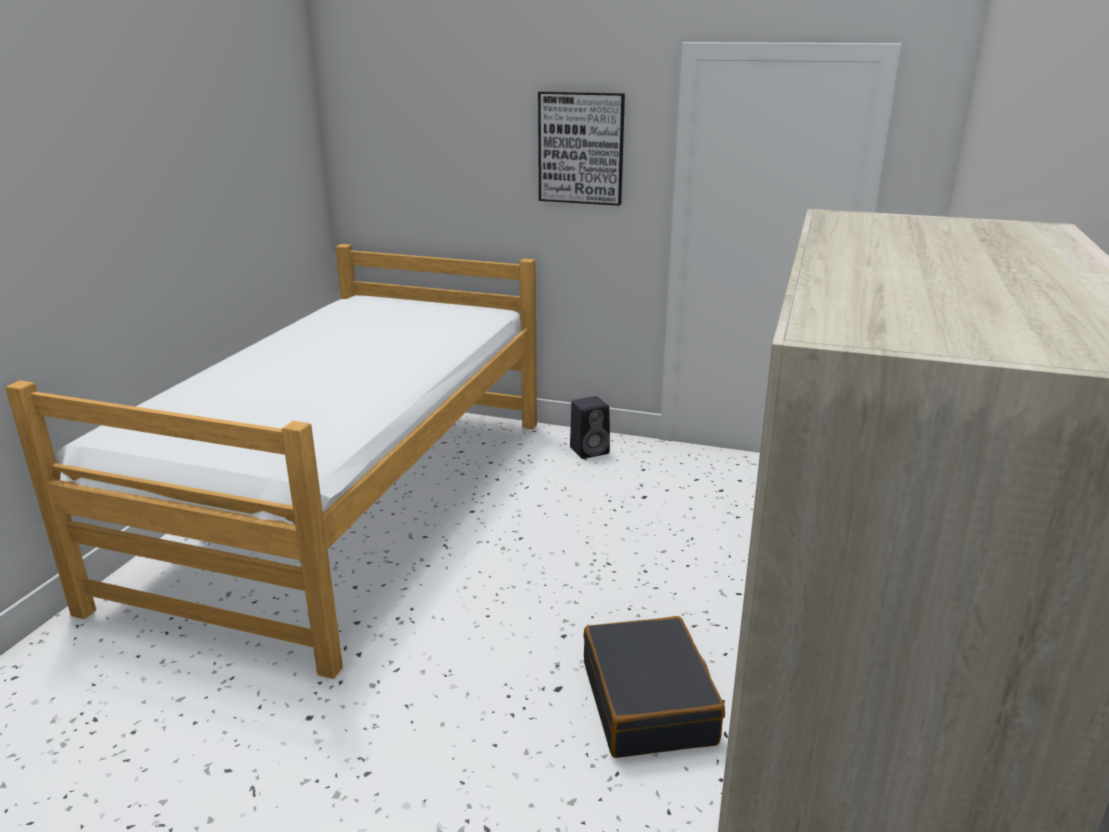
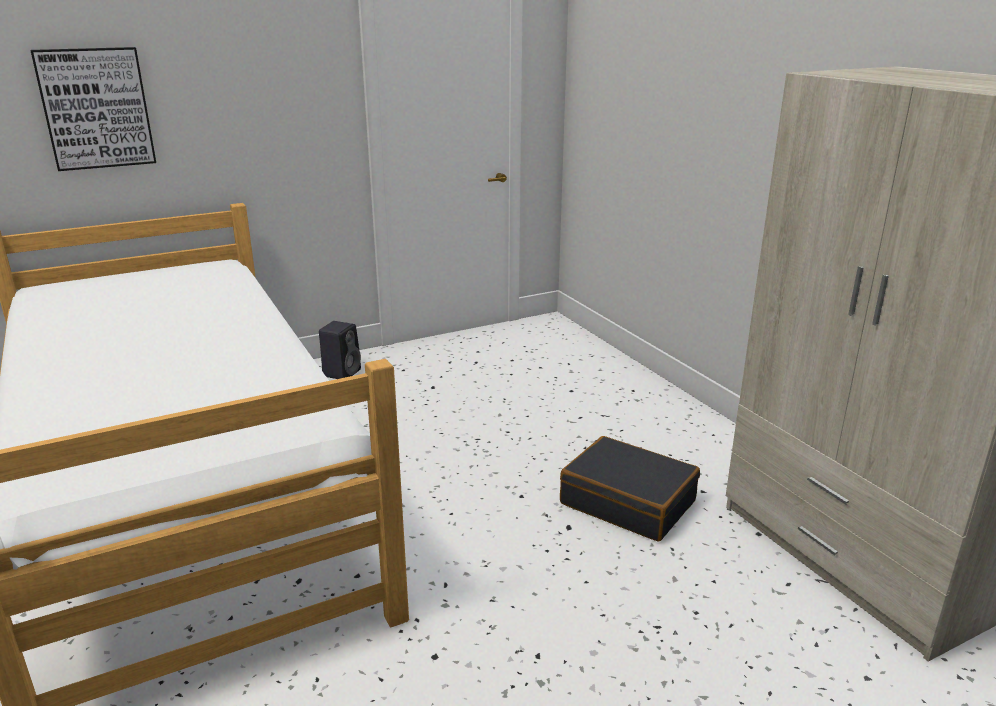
camera: 45 degrees left, 0 degrees up
(581, 148) = (274, 84): picture -> picture (96, 108)

